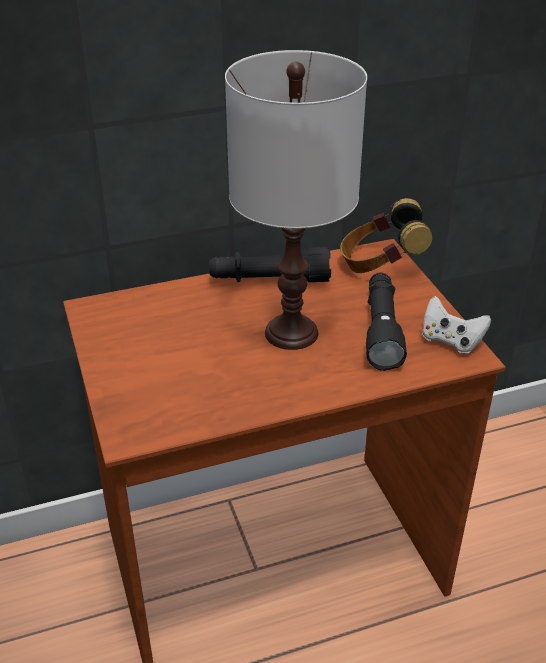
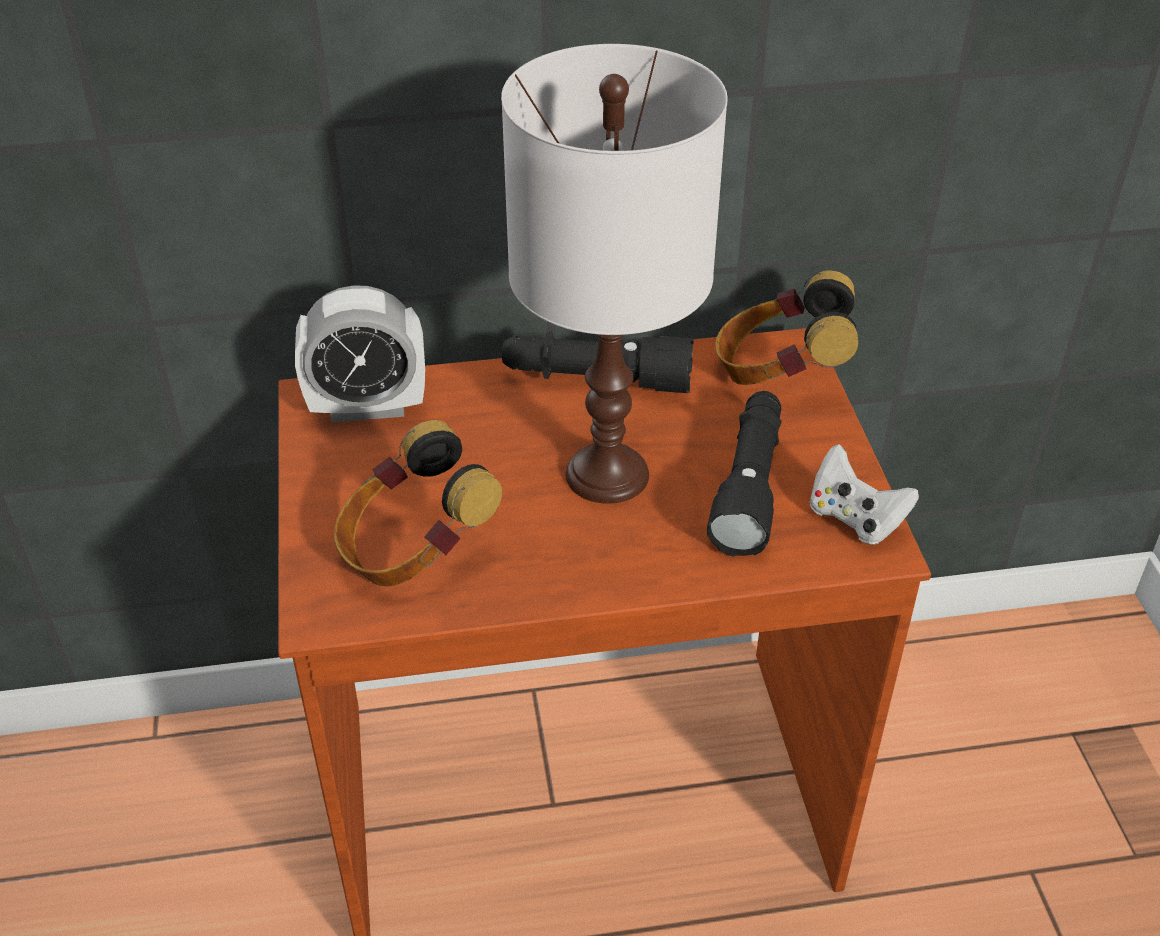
camera: 10 degrees right, 5 degrees up
(126, 311) = (367, 407): none -> alarm clock
(180, 390) = (414, 549): none -> headphones

